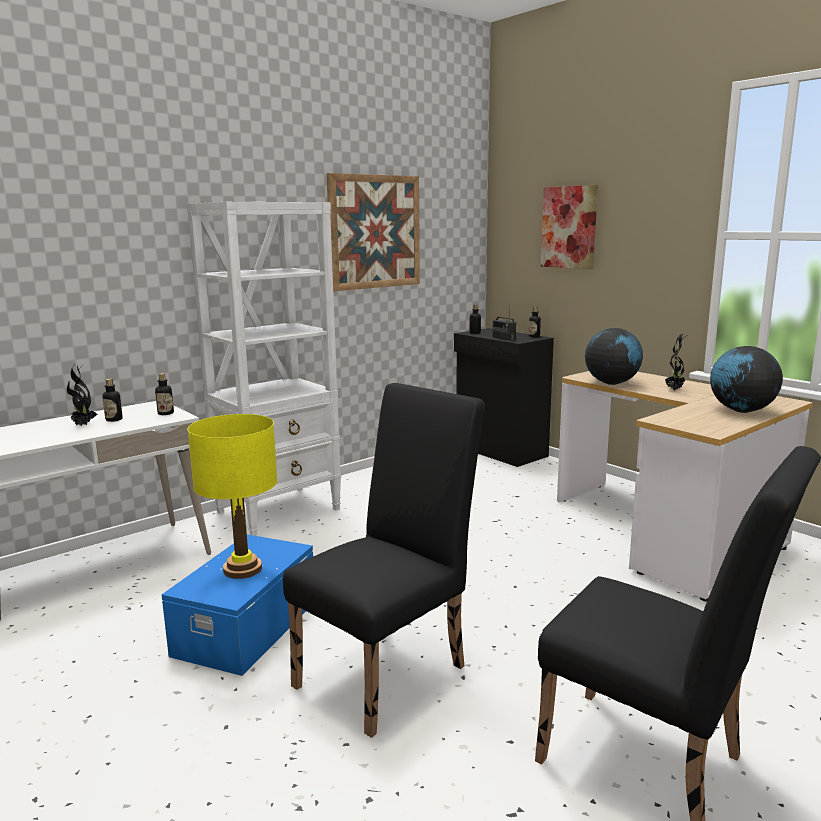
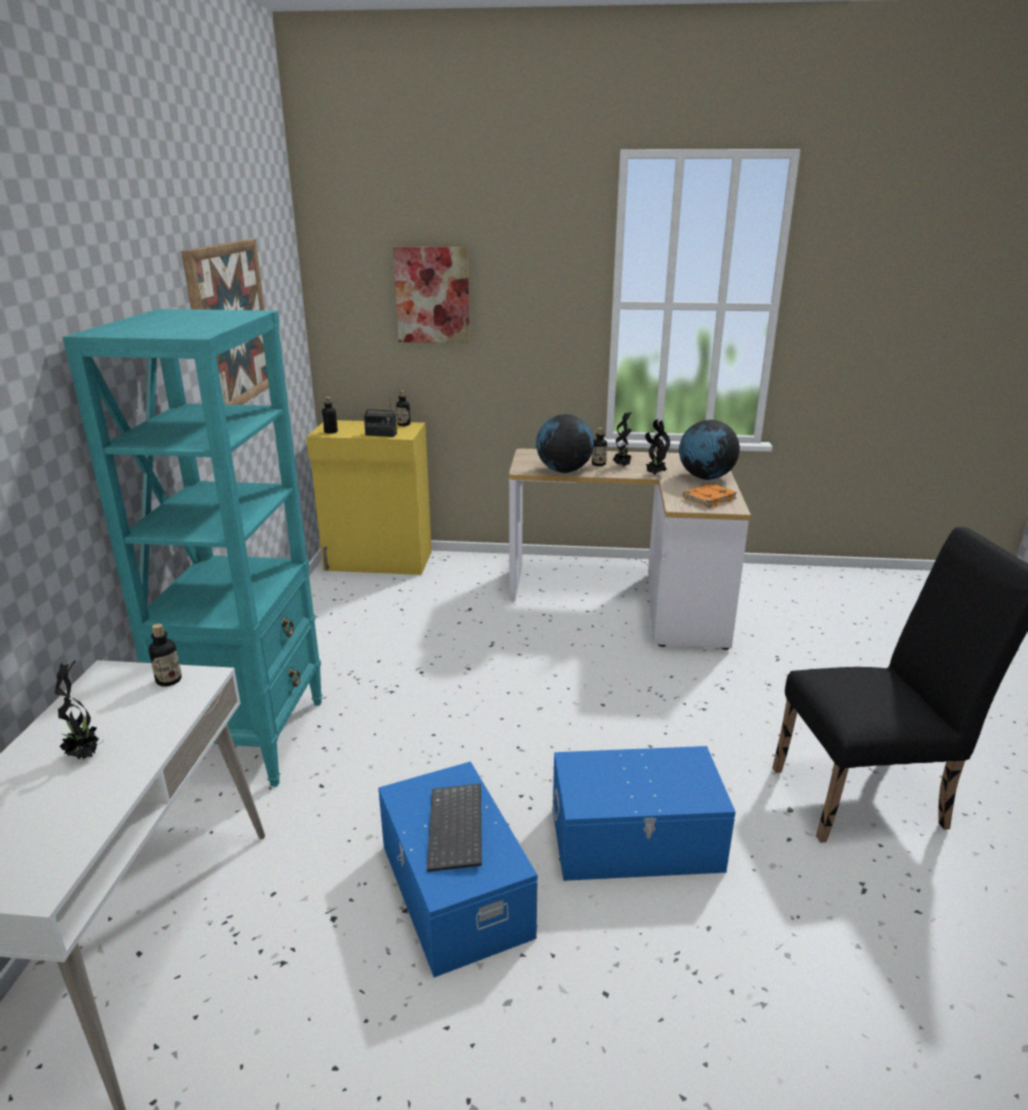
camera: 45 degrees left, 10 degrees up
(114, 419) = (112, 724): bottle -> bottle (598, 464)
(242, 569) = (457, 829): yellow table lamp -> keyboard
(279, 510) = (252, 737): white bookcase -> turquoise bookcase
(390, 669) = (636, 841): black chair -> blue storage box
(500, 451) = (378, 561): black cabinet -> yellow cabinet
(693, 399) = (654, 474): none -> potted plant
(703, 422) = (708, 499): none -> orange book

